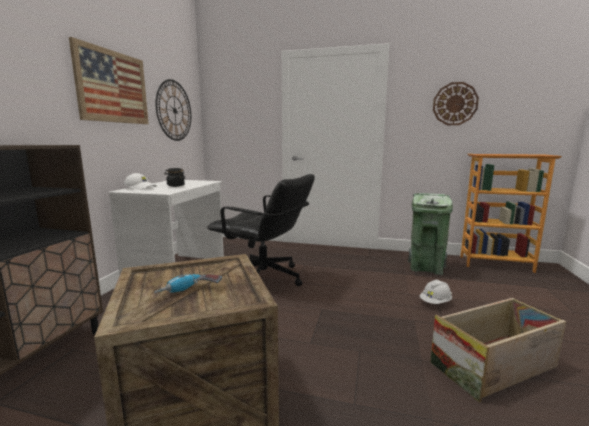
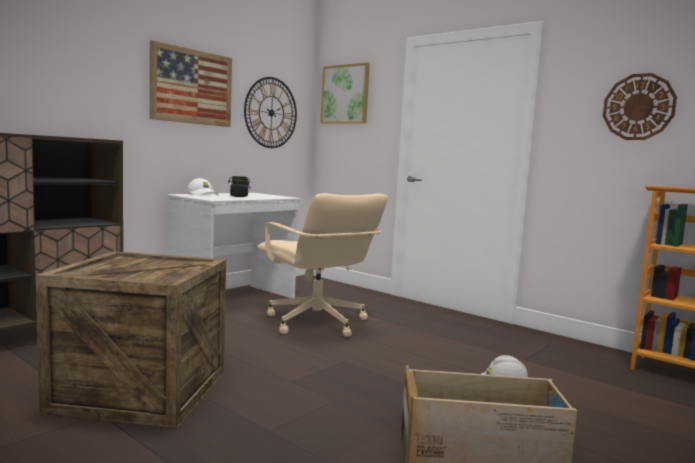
camera: 25 degrees right, 5 degrees down
(190, 291) = (133, 269): power drill -> none
(229, 95) = (345, 94): none -> picture
(264, 279) = (316, 323): black office chair -> beige office chair
(426, 267) = (557, 356): green trash can -> none

